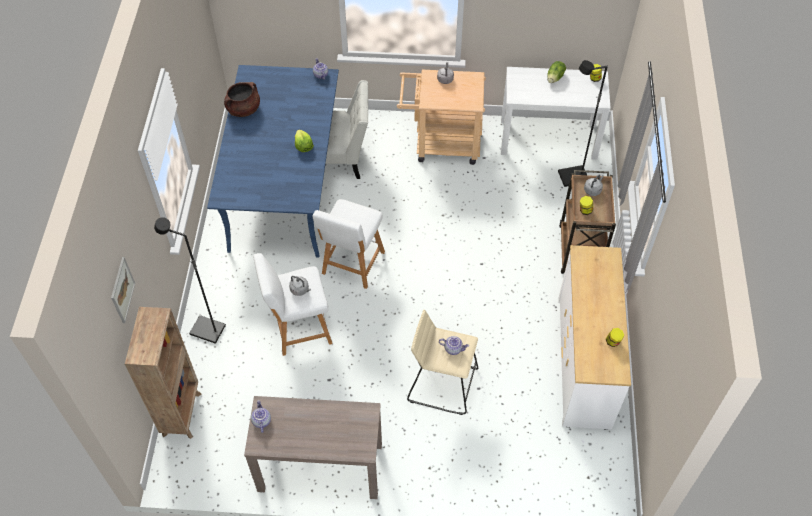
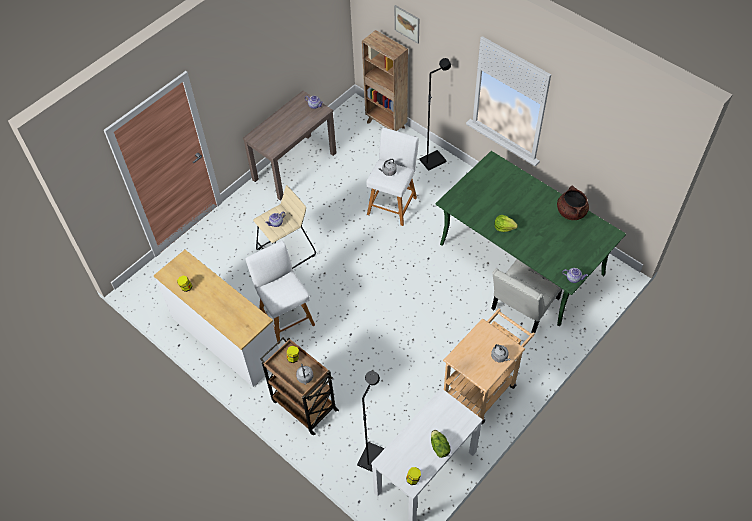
camera: 130 degrees right, 0 degrees up
(284, 186) = (521, 259): blue dining table -> green dining table
(352, 265) = (417, 258): white stool -> white stool (285, 317)

